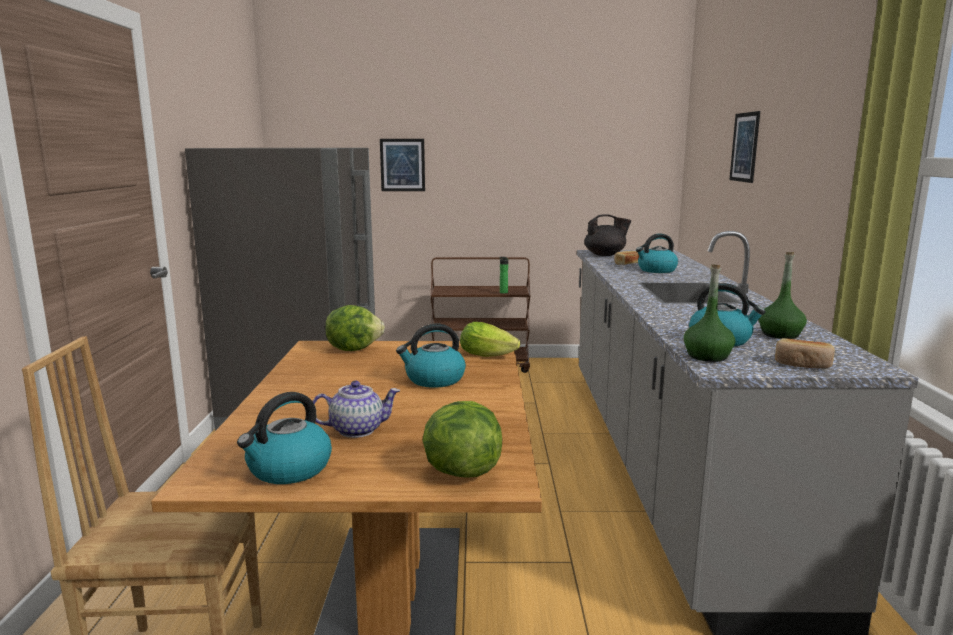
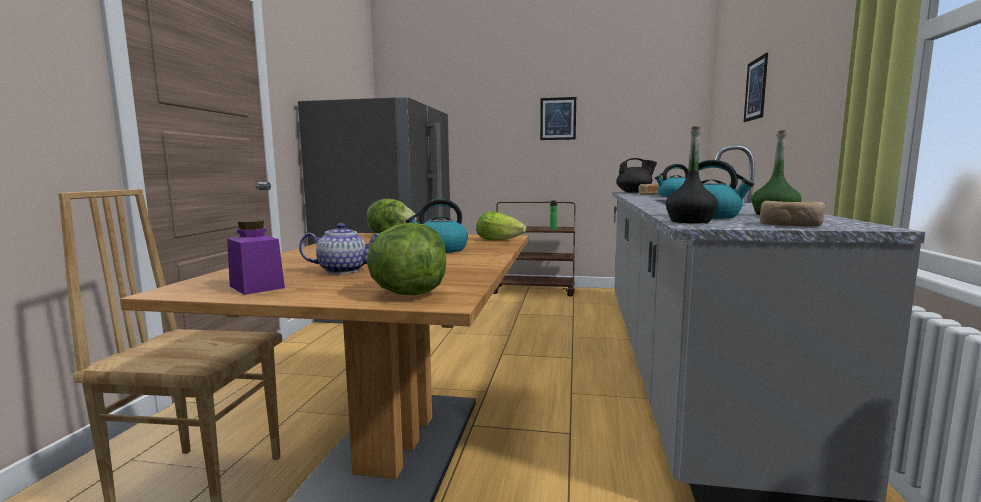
camera: 10 degrees right, 5 degrees down
(288, 469) = (257, 287): kettle -> purple jar
(402, 165) = (477, 131): picture -> picture (558, 118)
(707, 356) = (690, 221): green bottle -> black bottle

